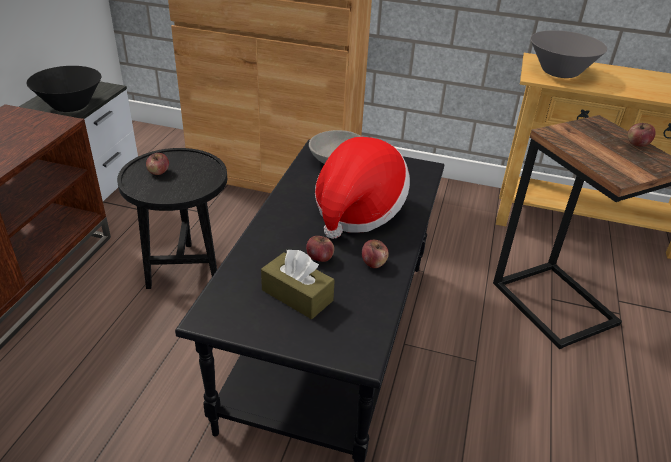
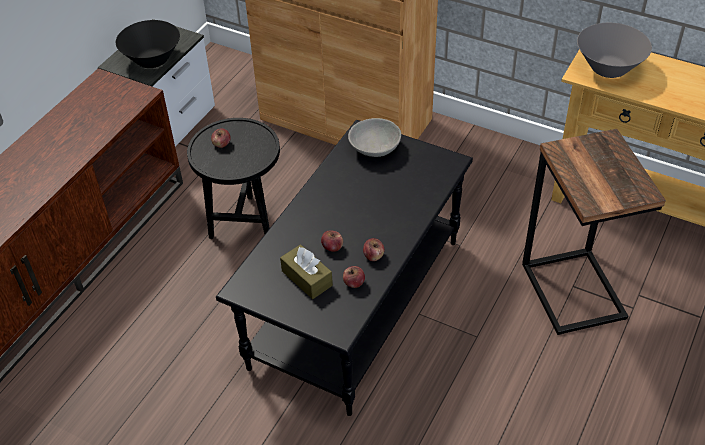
camera: 15 degrees right, 10 degrees up
(357, 211) = (376, 204): hat -> none
(637, 144) = (630, 168): apple -> apple (354, 283)

